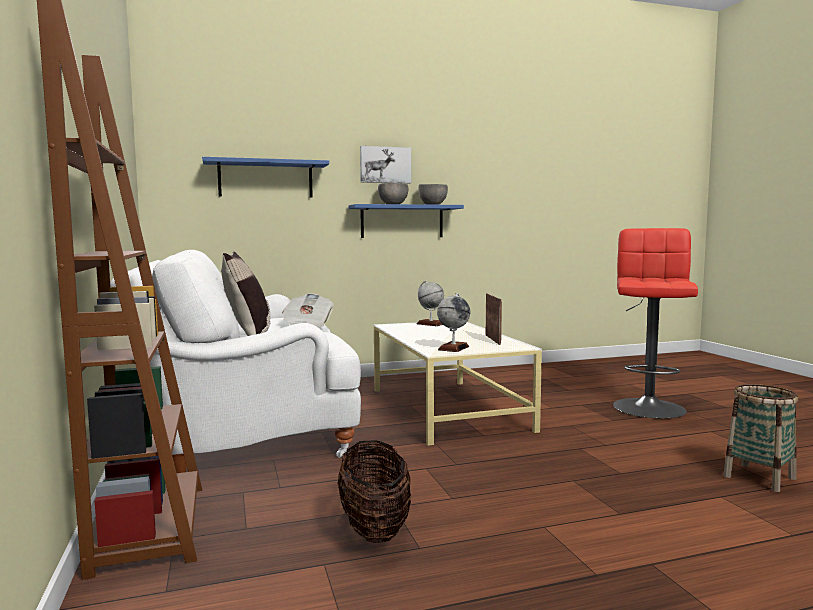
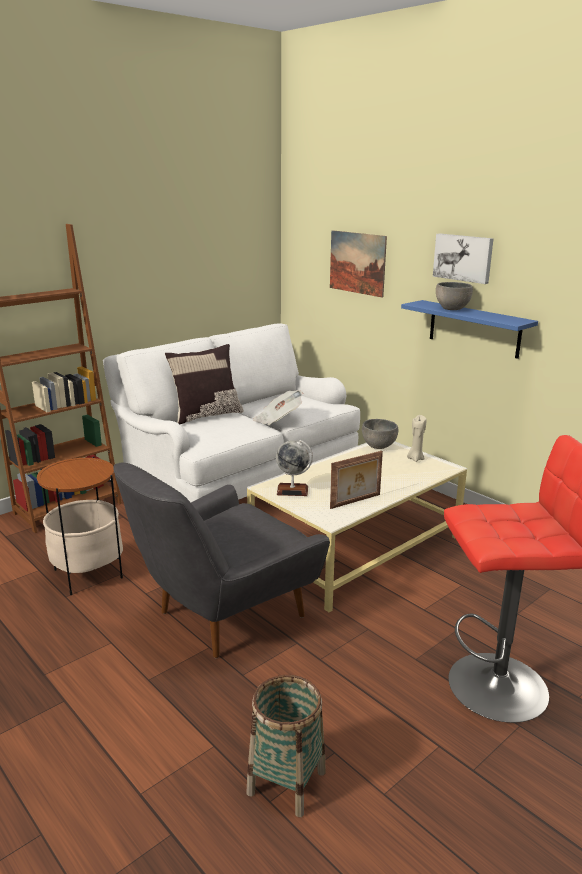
camera: 65 degrees right, 15 degrees up
(266, 179) = (357, 263): blue shelf -> picture
(374, 527) = (88, 574): basket -> side table
(430, 324) = (415, 458): globe -> beige candle
(432, 204) = (496, 317): grey bowl -> grey bowl (378, 446)
(524, 468) = (222, 617): none -> grey armchair

